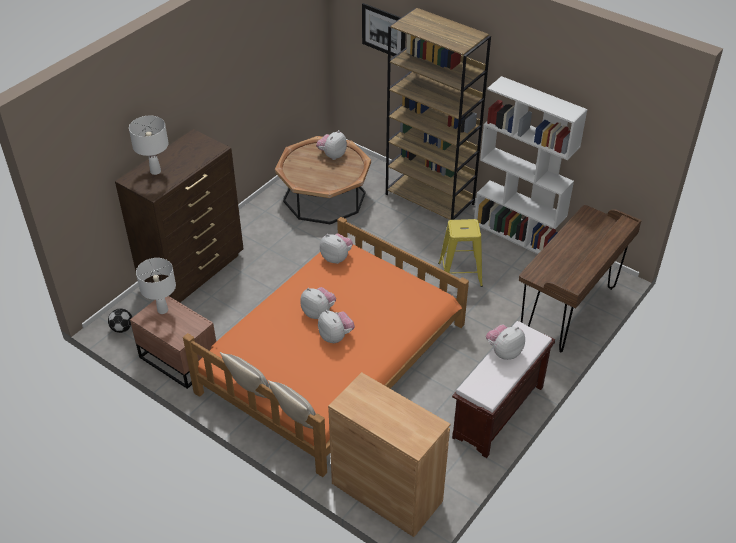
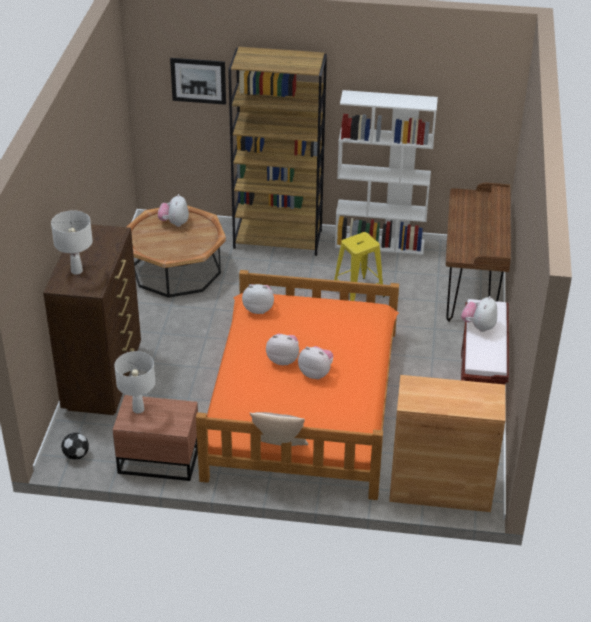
camera: 30 degrees left, 5 degrees down
(298, 421) = (341, 452): pillow -> none

